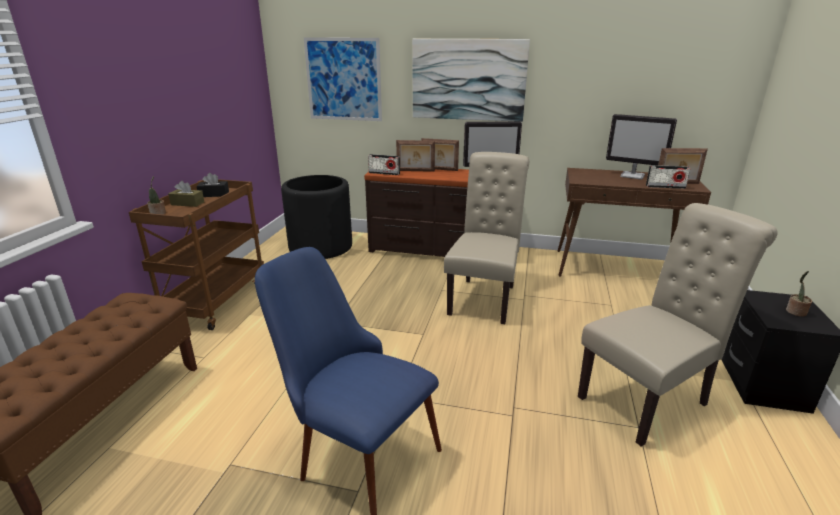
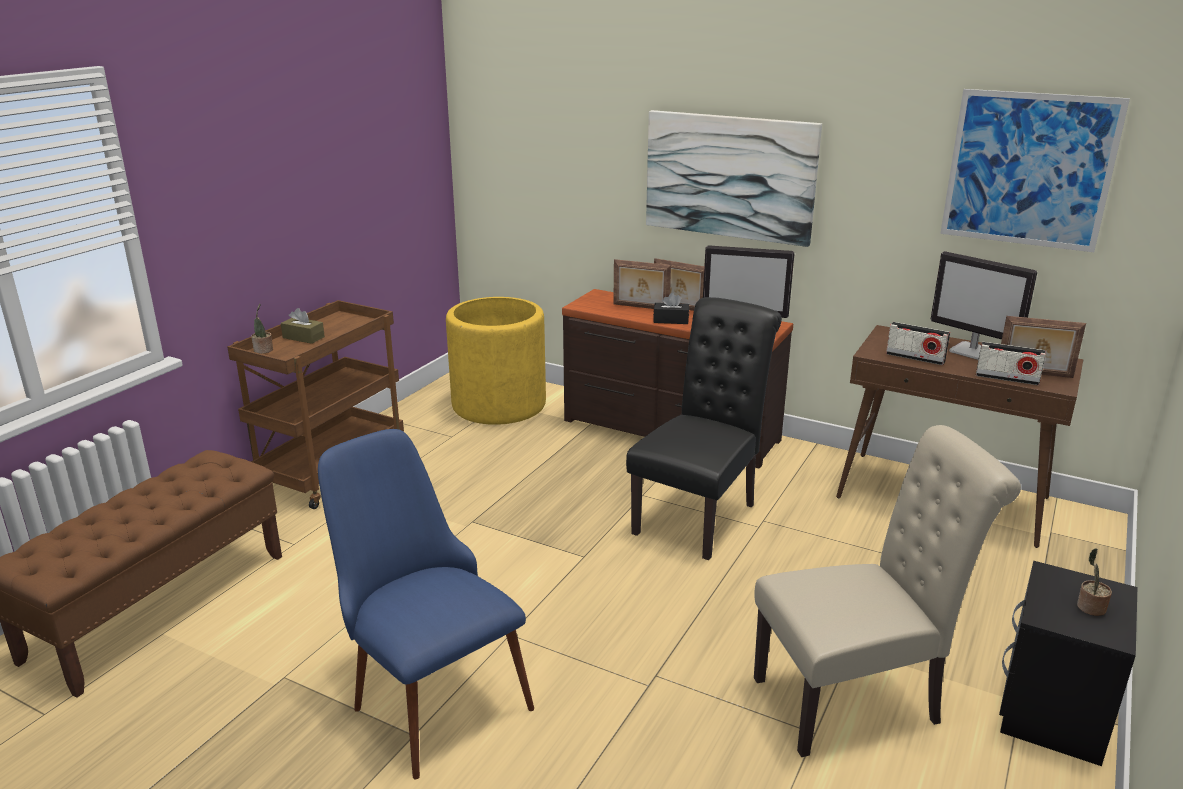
camera: 15 degrees right, 0 degrees up
(214, 194) = (341, 326): black tissue box -> black tissue box (671, 320)
(320, 247) = (499, 405): black planter -> yellow planter
(343, 79) = (552, 161): picture -> picture (1029, 170)
(384, 173) = (592, 307): radio -> radio (915, 358)
(484, 297) = (700, 515): beige chair -> black chair

